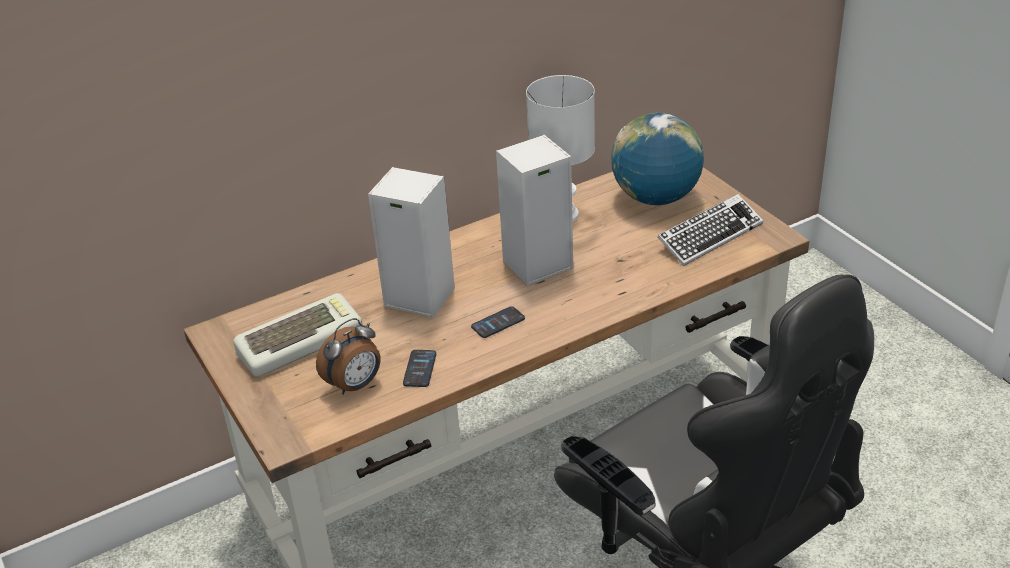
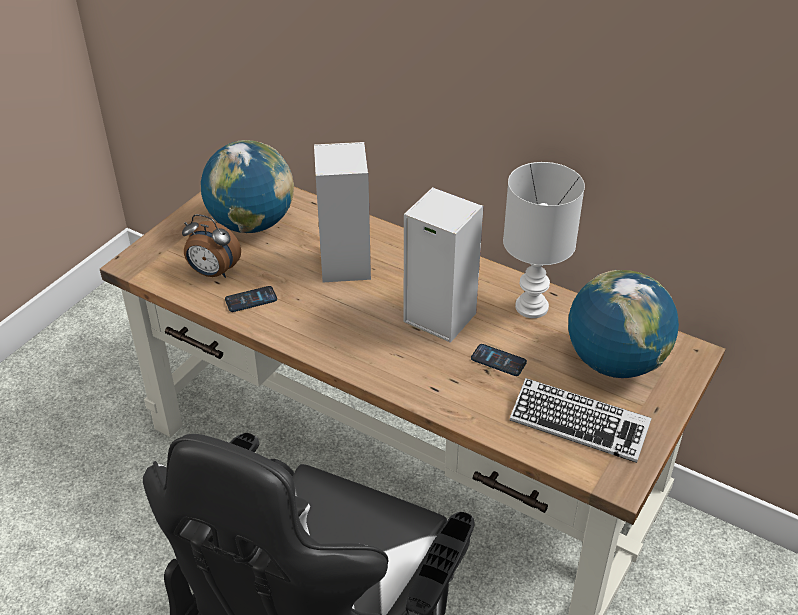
camera: 60 degrees right, 5 degrees up
(300, 341) = (251, 224): keyboard -> globe
(498, 323) = (338, 322): phone -> phone (498, 360)

